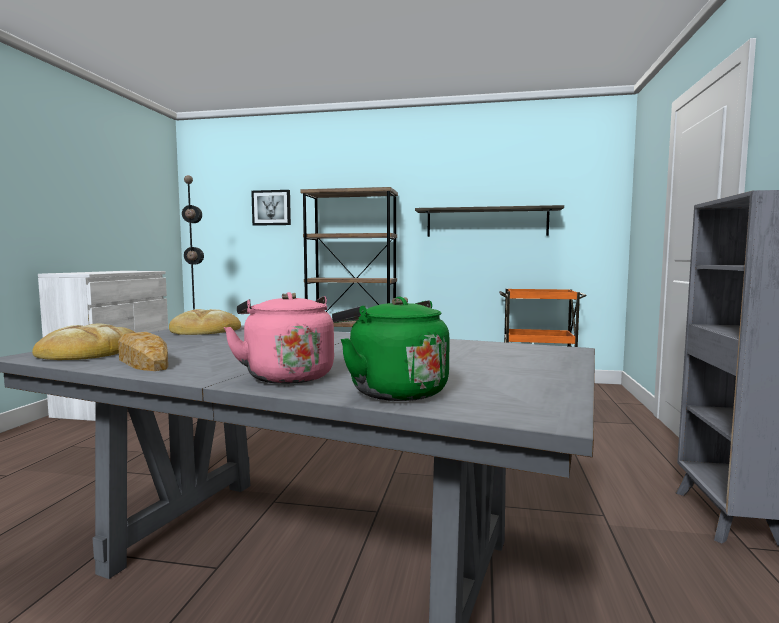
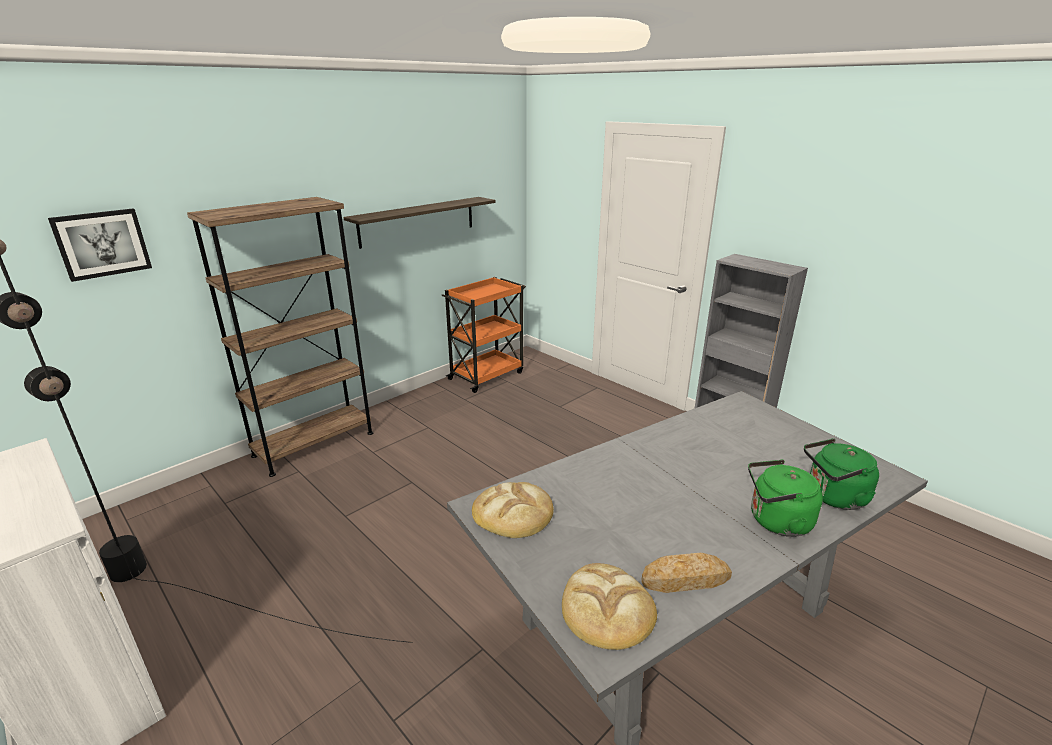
camera: 55 degrees left, 20 degrees up
(287, 376) = (776, 521): pink kettle -> green kettle

